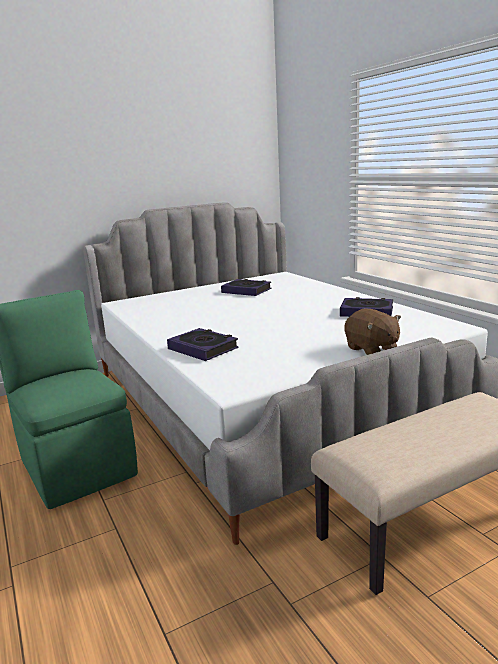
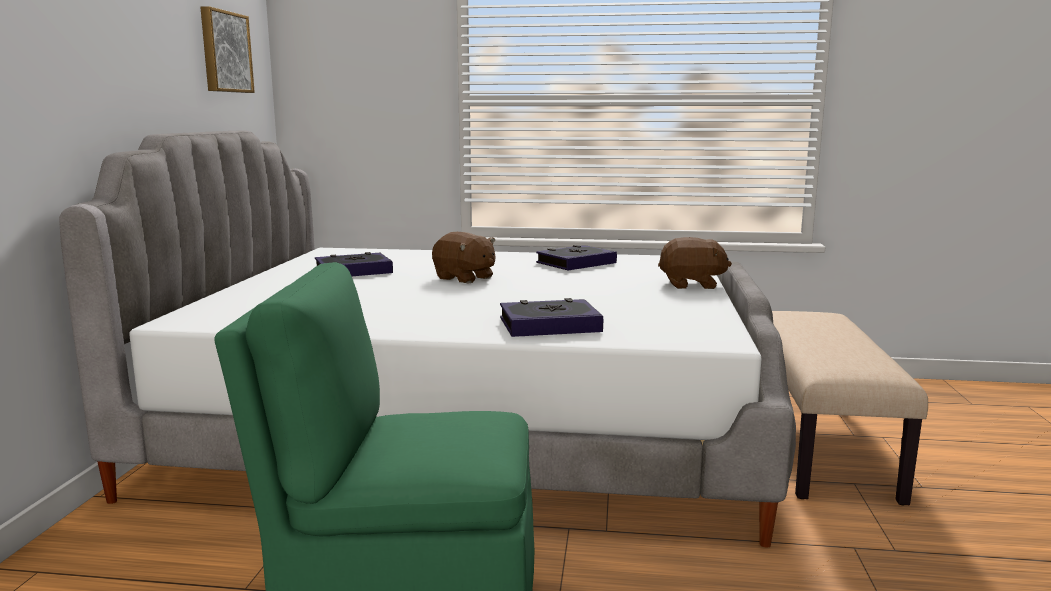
camera: 55 degrees left, 5 degrees down
(226, 157) = (224, 52): none -> picture
(274, 307) = (464, 278): none -> brown plush toy

